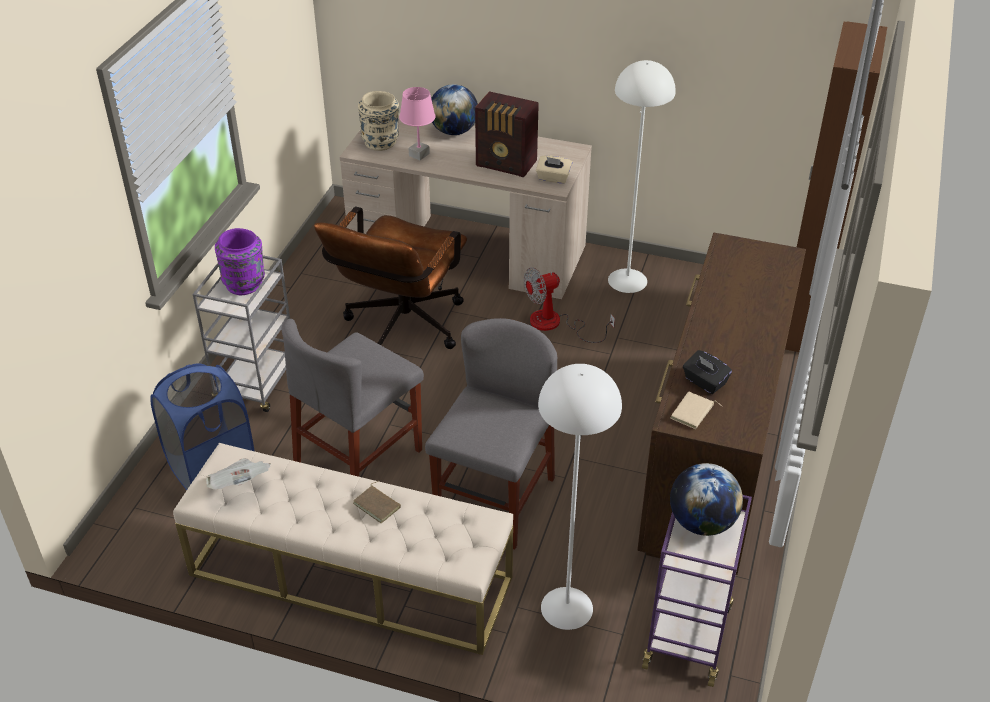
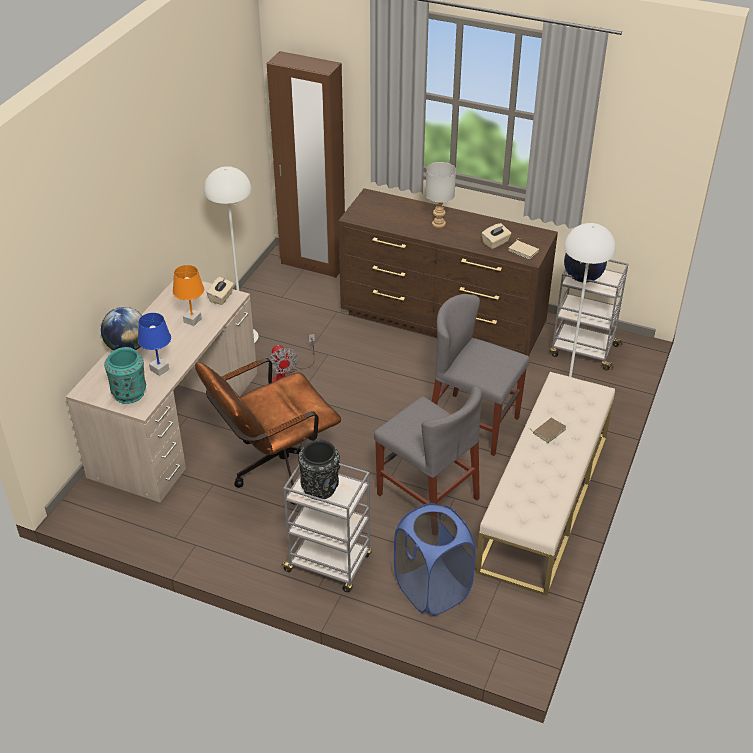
camera: 85 degrees left, 0 degrees up
(240, 485) = (531, 504): newspaper -> none
(245, 284) = (320, 487): purple vase -> black vase
(381, 142) = (129, 393): beige vase -> turquoise vase
(400, 329) = (275, 469): brown office chair -> brown office chair turned 120 degrees clockwise
(419, 154) = (159, 370): pink table lamp -> blue table lamp
(507, 164) = (192, 320): radio -> orange table lamp
(687, 634) = (583, 350): purple cart -> grey cart
(704, 382) = (495, 243): black tissue box -> beige tissue box
(738, 323) = (438, 223): none -> grey table lamp

